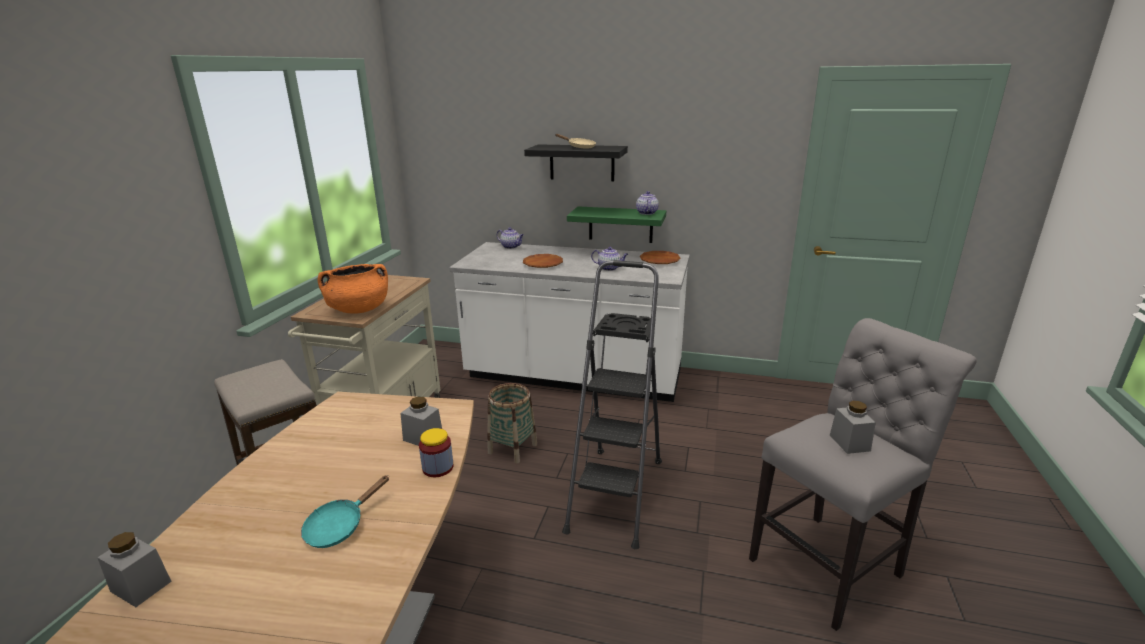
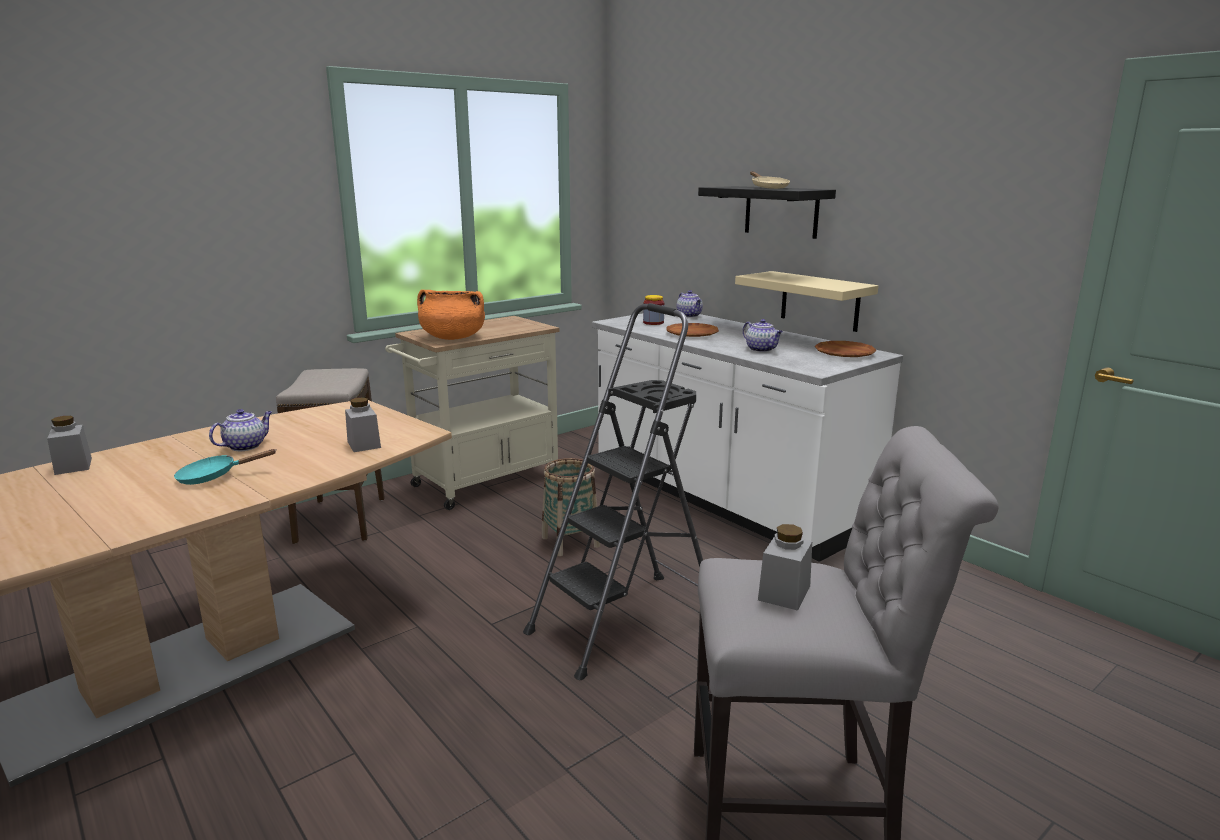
camera: 35 degrees right, 5 degrees down
(438, 468) = (337, 466): jar -> jar (653, 323)
(620, 224) = (820, 301): green shelf -> beige shelf
(646, 213) = (841, 284): teapot -> teapot (246, 446)

